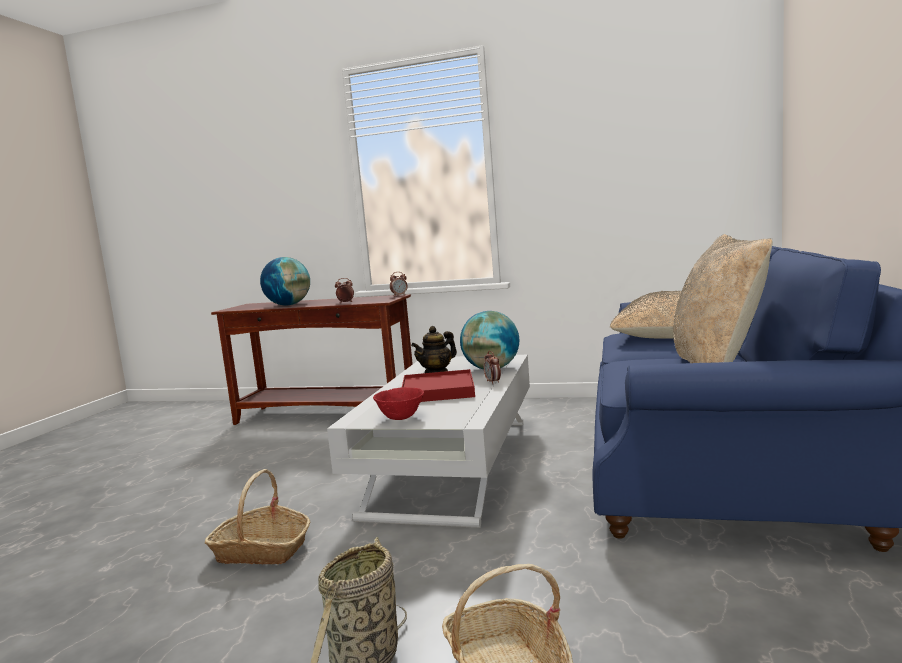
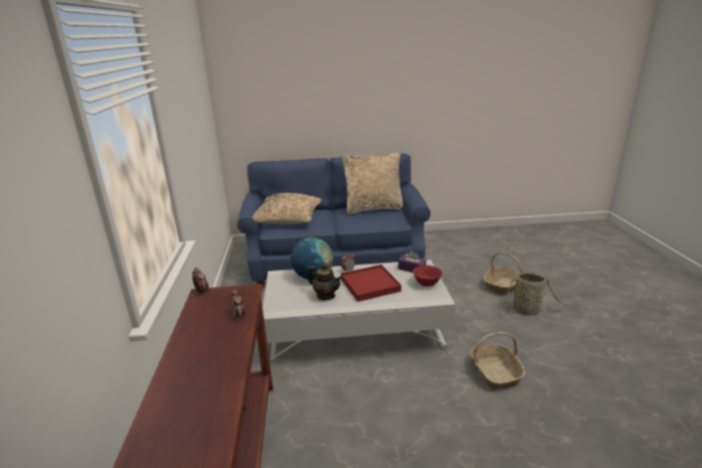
camera: 110 degrees left, 15 degrees up
(288, 305) = (213, 375): globe -> none
(459, 413) = (412, 269): none -> purple tissue box

